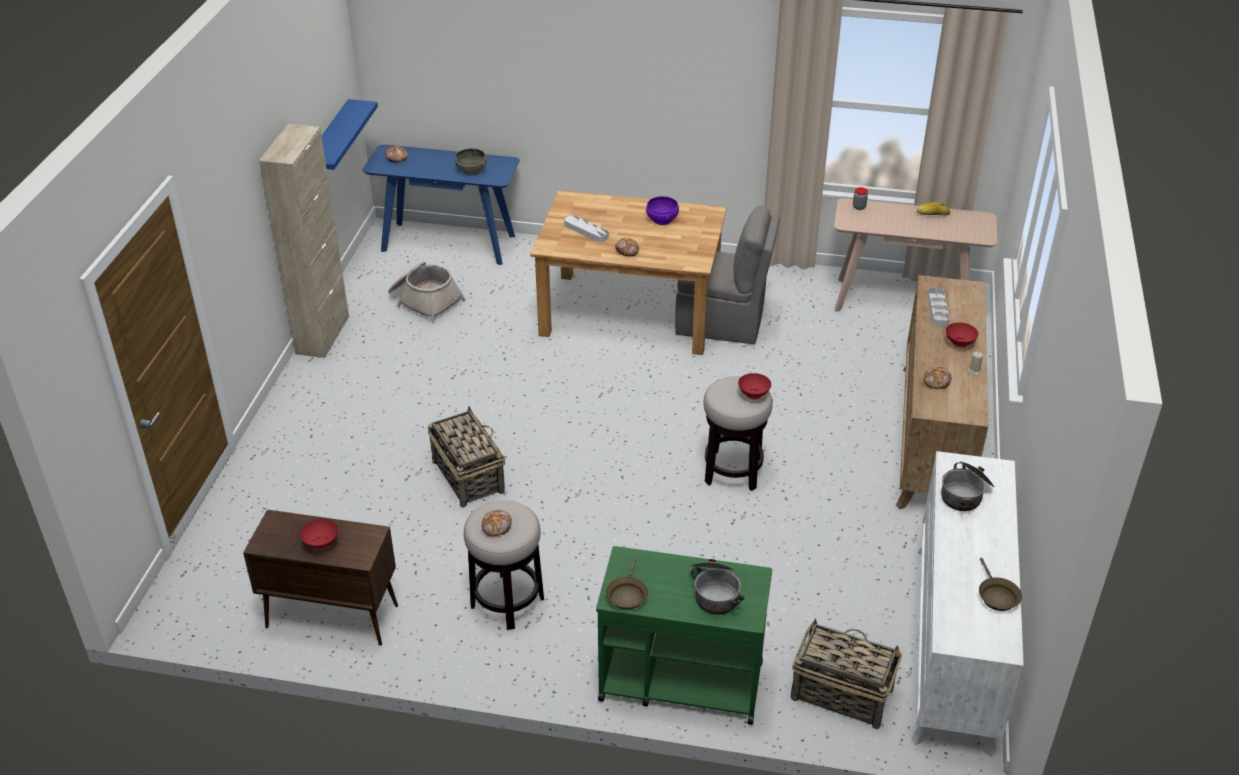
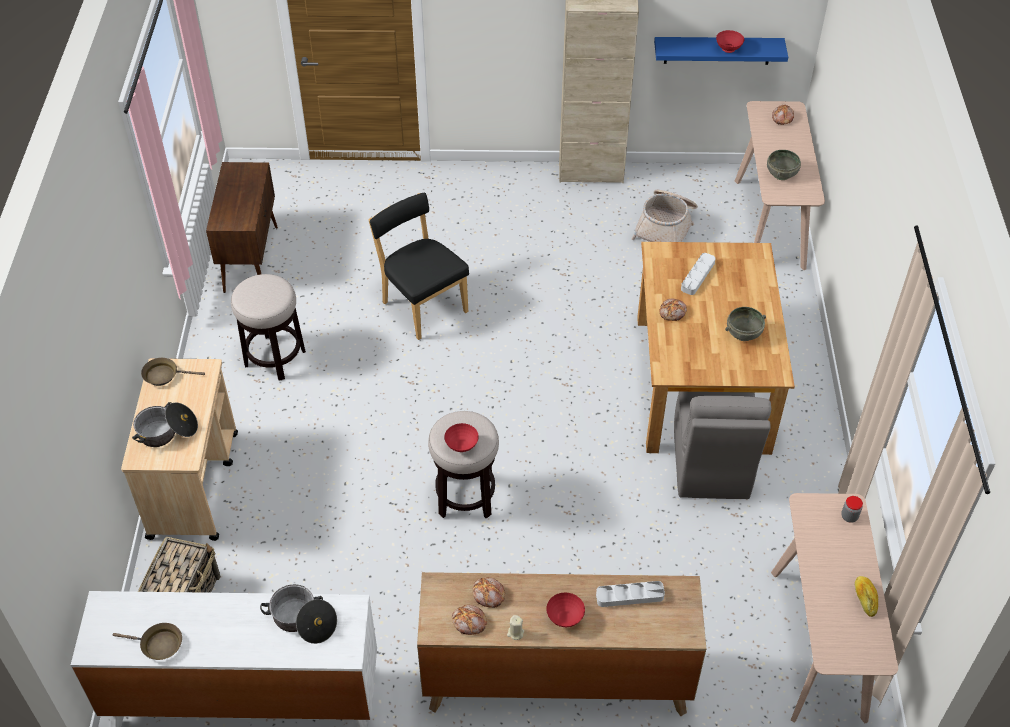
camera: 80 degrees right, 10 degrees up
(320, 544) = (232, 198): red bowl -> red bowl (728, 49)
(448, 243) = (770, 223): blue console table -> beige console table
(468, 476) = (422, 305): basket -> black chair
(497, 526) = (256, 291): bread -> bread (469, 623)
(662, 220) = (743, 334): purple bowl -> grey bowl
(679, 680) = (194, 484): green cart -> beige cart
(996, 596) = (158, 645): brown frying pan -> brown frying pan turned 150 degrees counterclockwise

